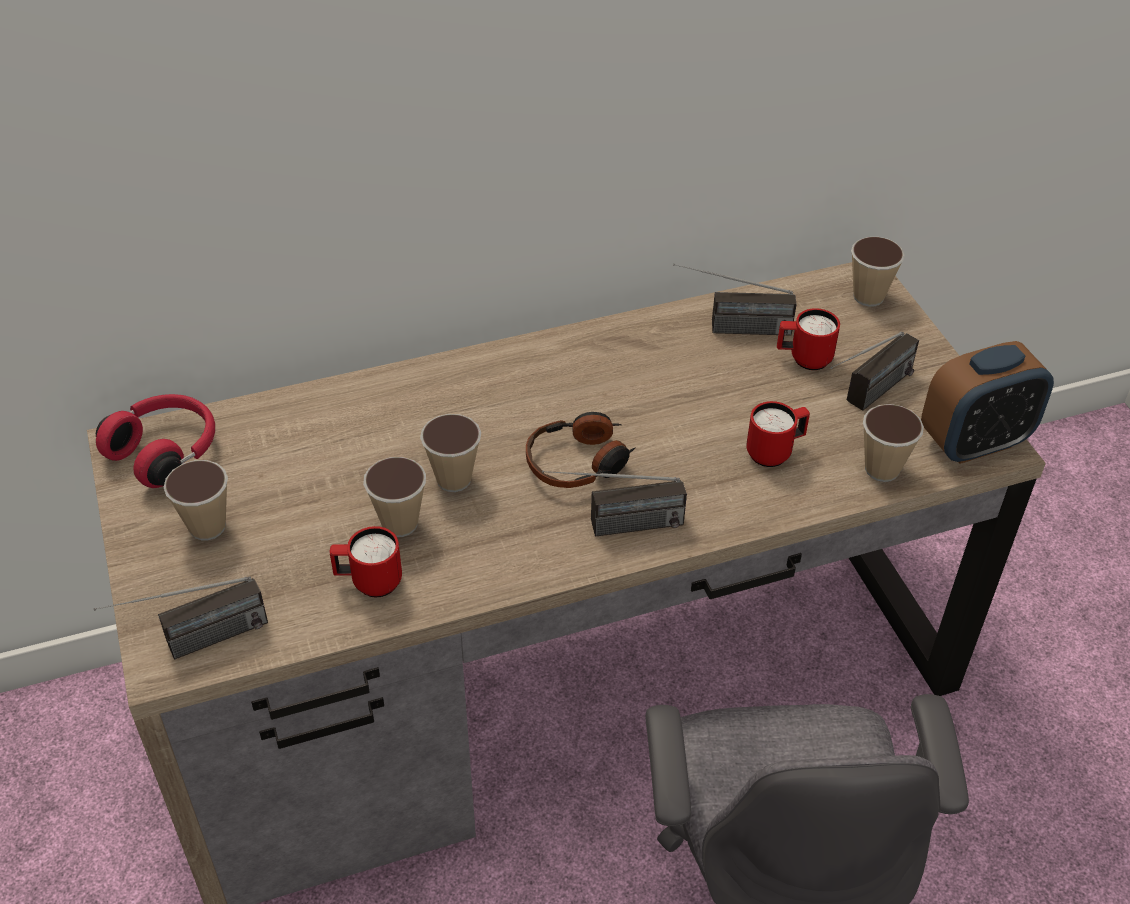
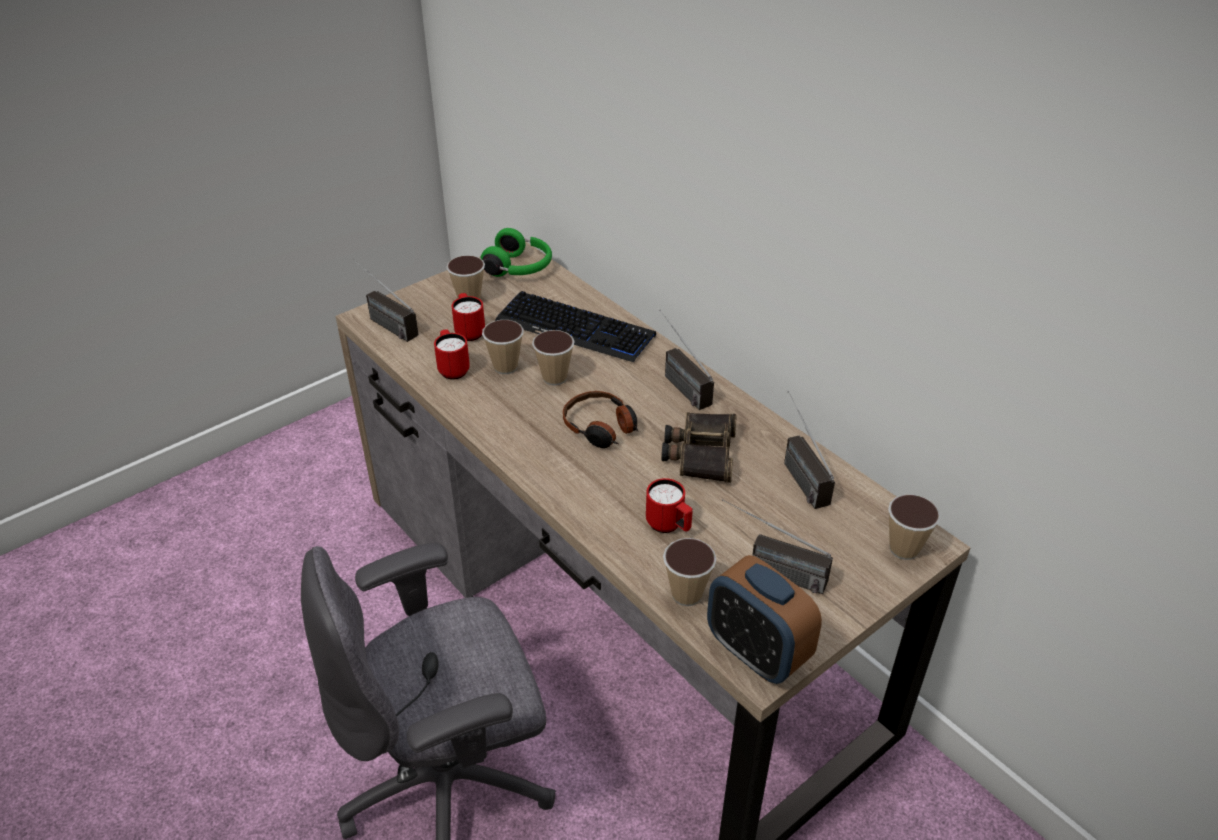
camera: 70 degrees right, 5 degrees down
(166, 451) = (519, 268): red headphones -> green headphones
(358, 431) = (575, 329): none -> keyboard
(613, 527) = (547, 458): radio -> radio (677, 382)
(665, 391) = (700, 453): none -> binoculars
(803, 359) = (790, 522): red mug -> red mug (469, 331)

